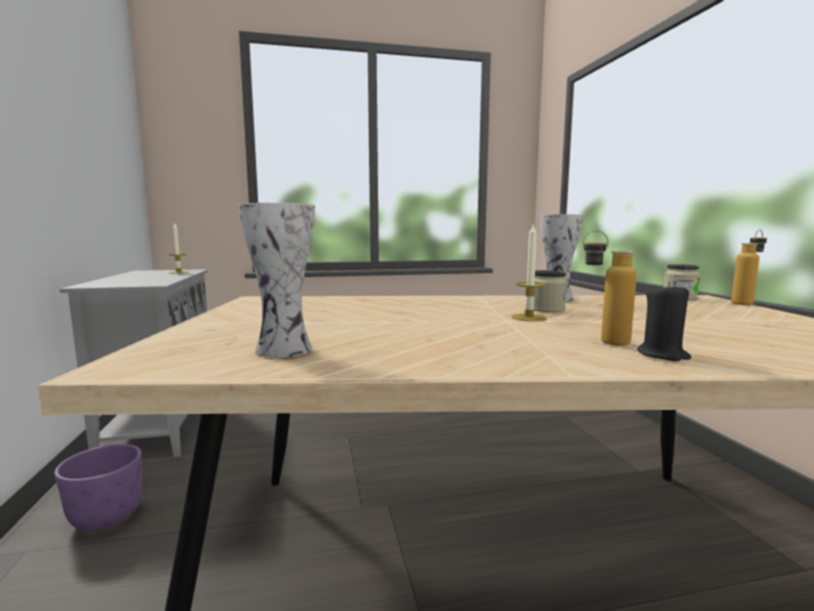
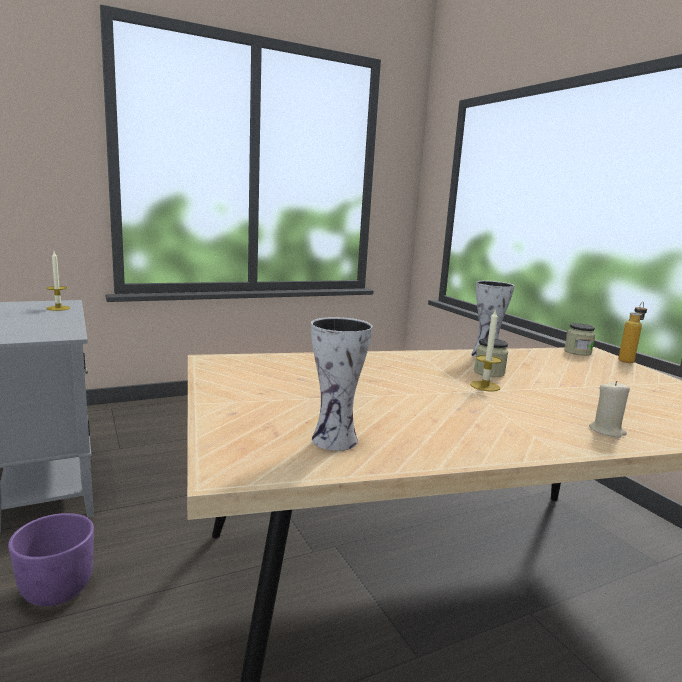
camera: 15 degrees left, 5 degrees up
(602, 342) = (559, 417): bottle -> none
(662, 355) = (607, 431): black candle -> beige candle

